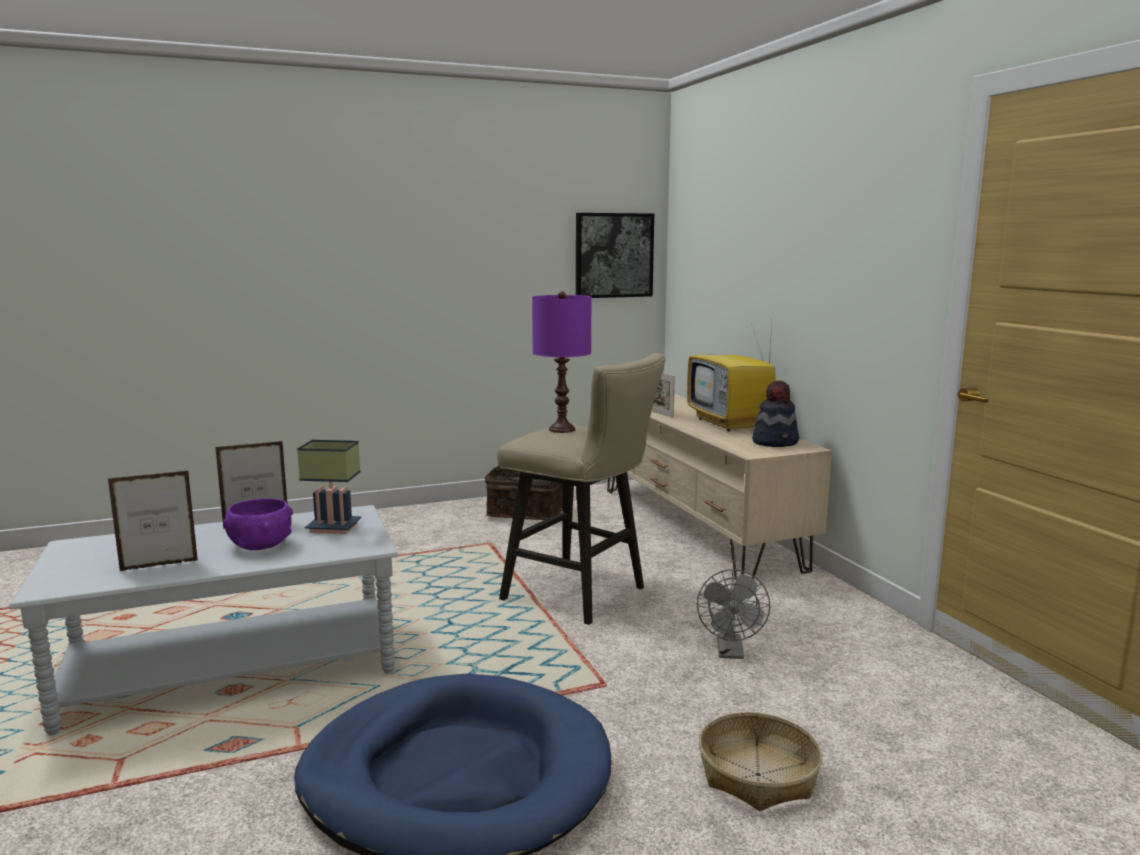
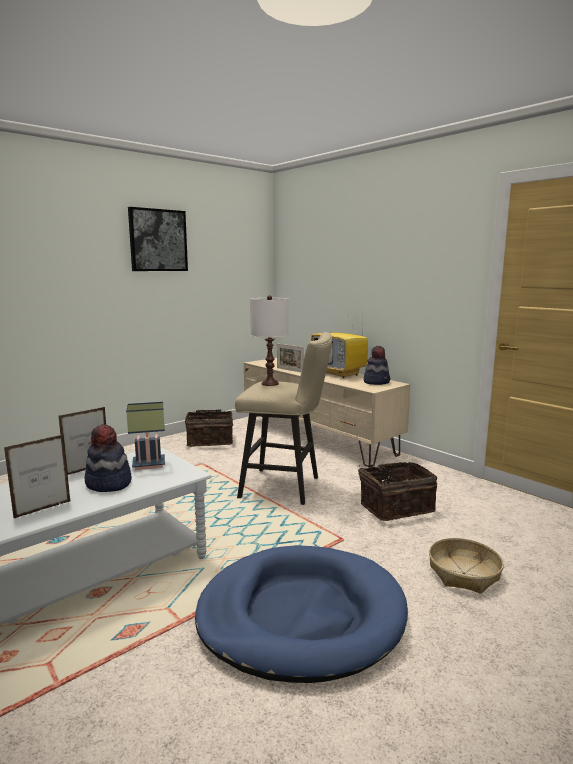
camera: 20 degrees left, 0 degrees up
(261, 545) = (108, 484): purple bowl -> hat
(562, 429) = (270, 384): purple table lamp -> white table lamp
(613, 255) = (245, 274): picture -> picture (158, 240)
(731, 652) = (395, 507): grey fan -> basket

